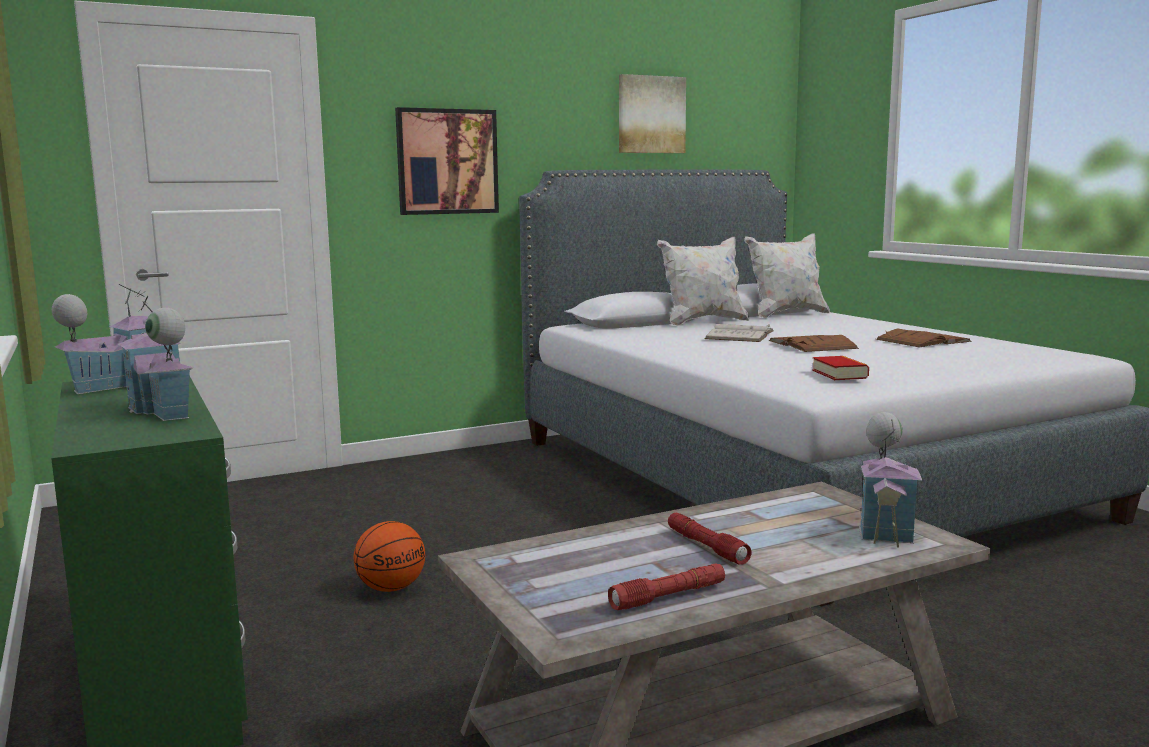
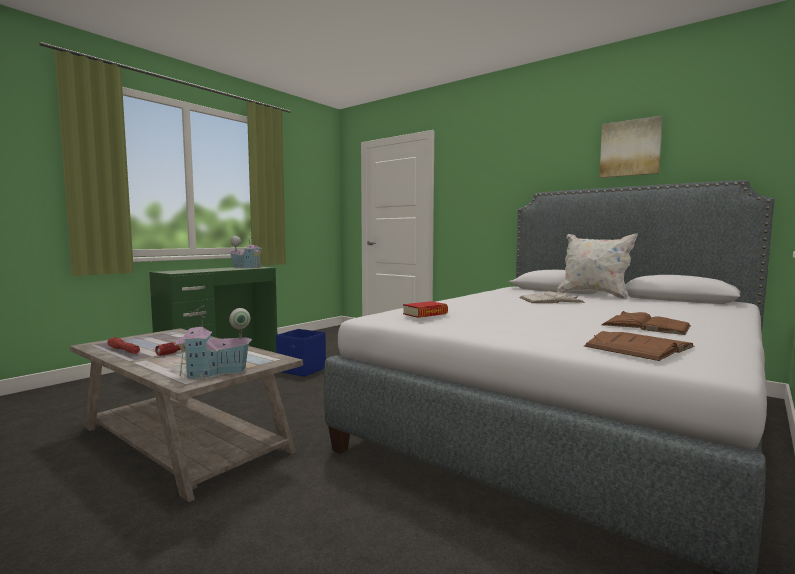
camera: 65 degrees right, 5 degrees down
(162, 411) = (208, 270): toy house -> none
(392, 588) = (302, 370): basketball -> blue storage box
(447, 162) = (487, 191): picture -> none
(786, 314) = (686, 302): white pillow -> none
(812, 344) = (538, 308): brown book -> brown book (639, 346)

